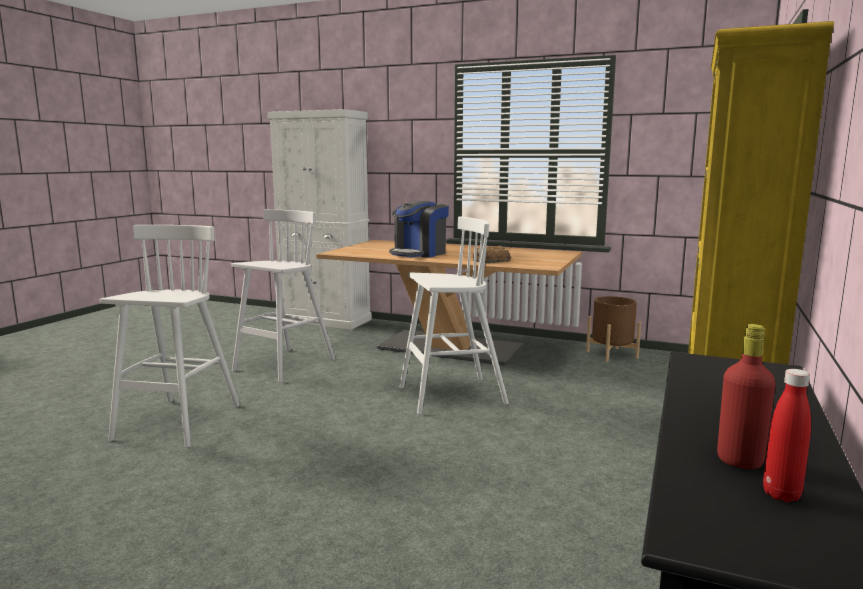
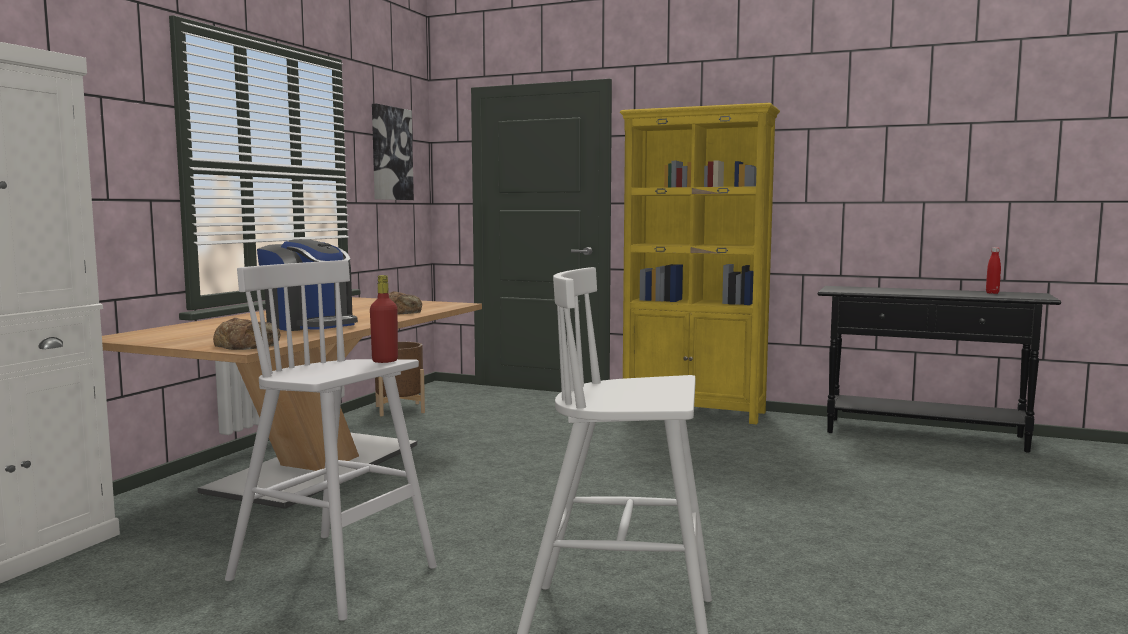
camera: 90 degrees left, 5 degrees down
(346, 252) = (248, 344): none -> bread
(450, 396) = (517, 470): white stool -> none
(684, 129) = (391, 153): none -> picture
(739, 461) = (968, 293): red bottle -> red bottle (385, 361)

